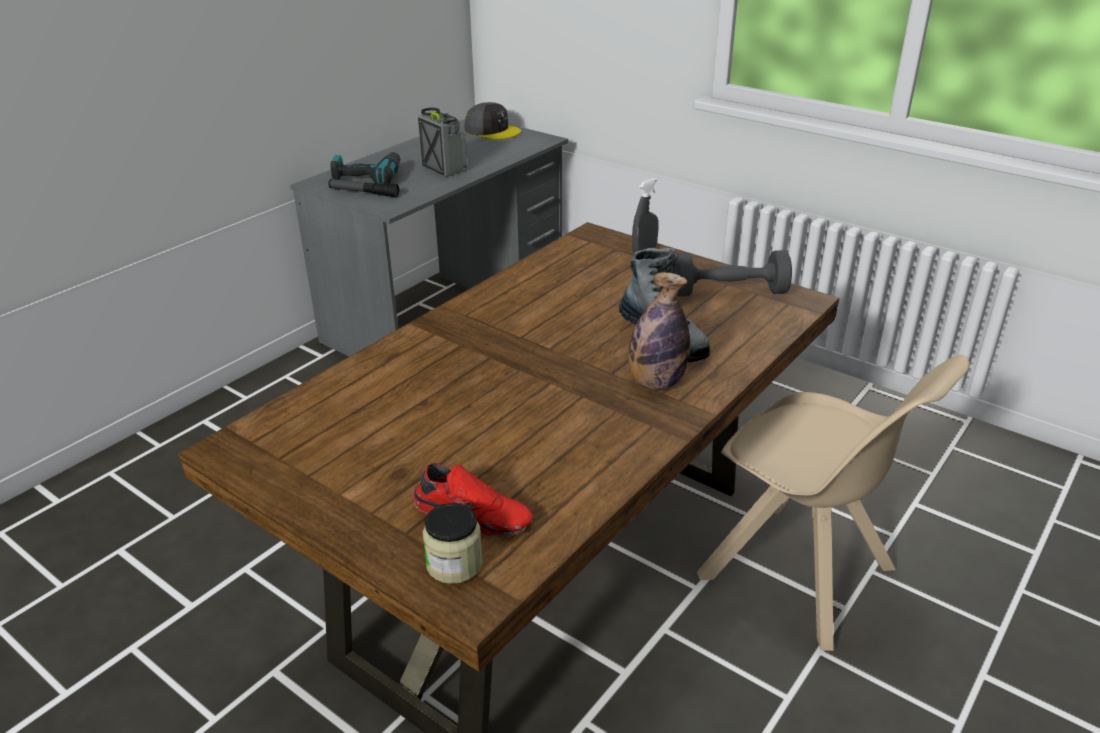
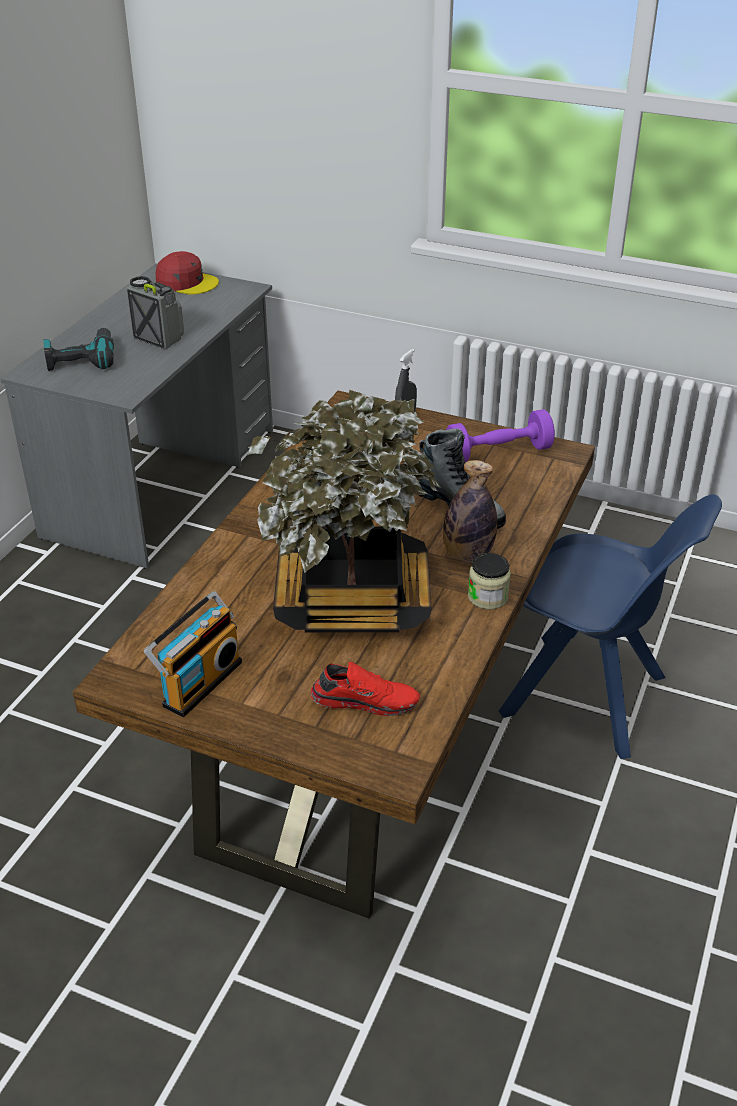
camera: 15 degrees left, 5 degrees up
(307, 465) = (199, 682): none -> radio
(363, 193) = (88, 379): flashlight -> none
(454, 564) = (369, 744): jar -> jar (488, 597)
(492, 130) = (187, 282): grey cap -> red cap
(509, 409) = (351, 600): none -> potted plant
(729, 292) = (498, 453): grey dumbbell -> purple dumbbell
(801, 575) = (588, 697): beige chair -> blue chair

